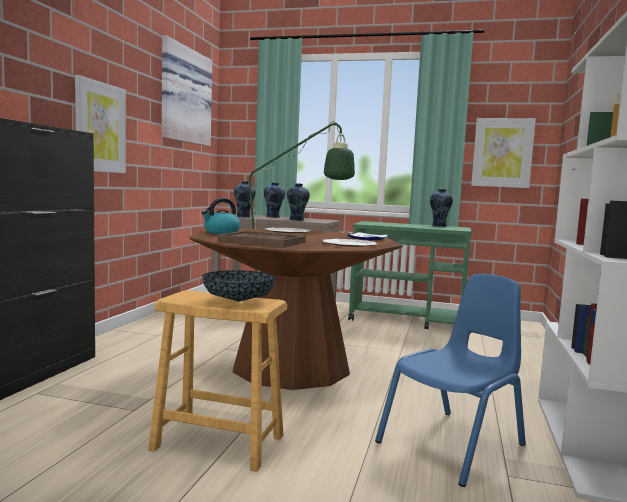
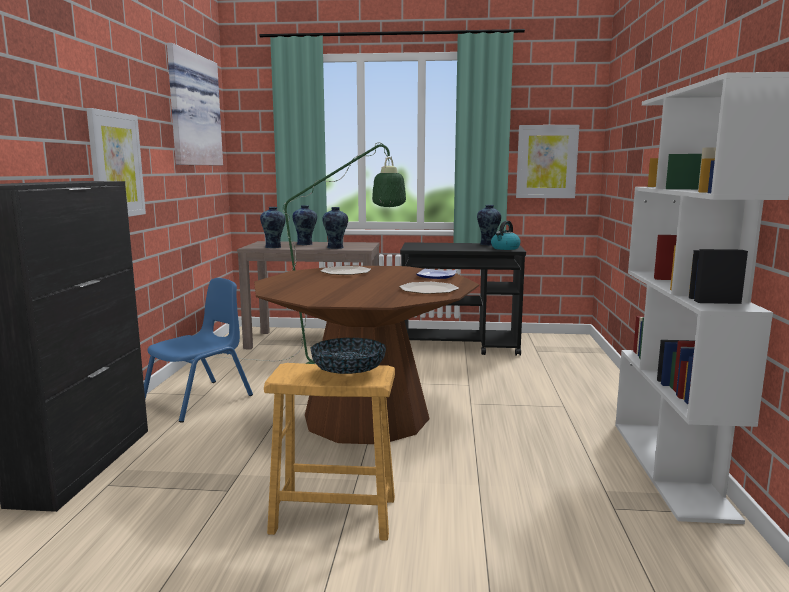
camera: 10 degrees left, 5 degrees up
(221, 232) = (280, 282): kettle -> kettle (505, 248)
(262, 242) = (340, 296): brown tray -> none
(407, 320) = (460, 346): green cart -> black cart
(453, 444) = (556, 483): blue chair -> blue chair (199, 400)

